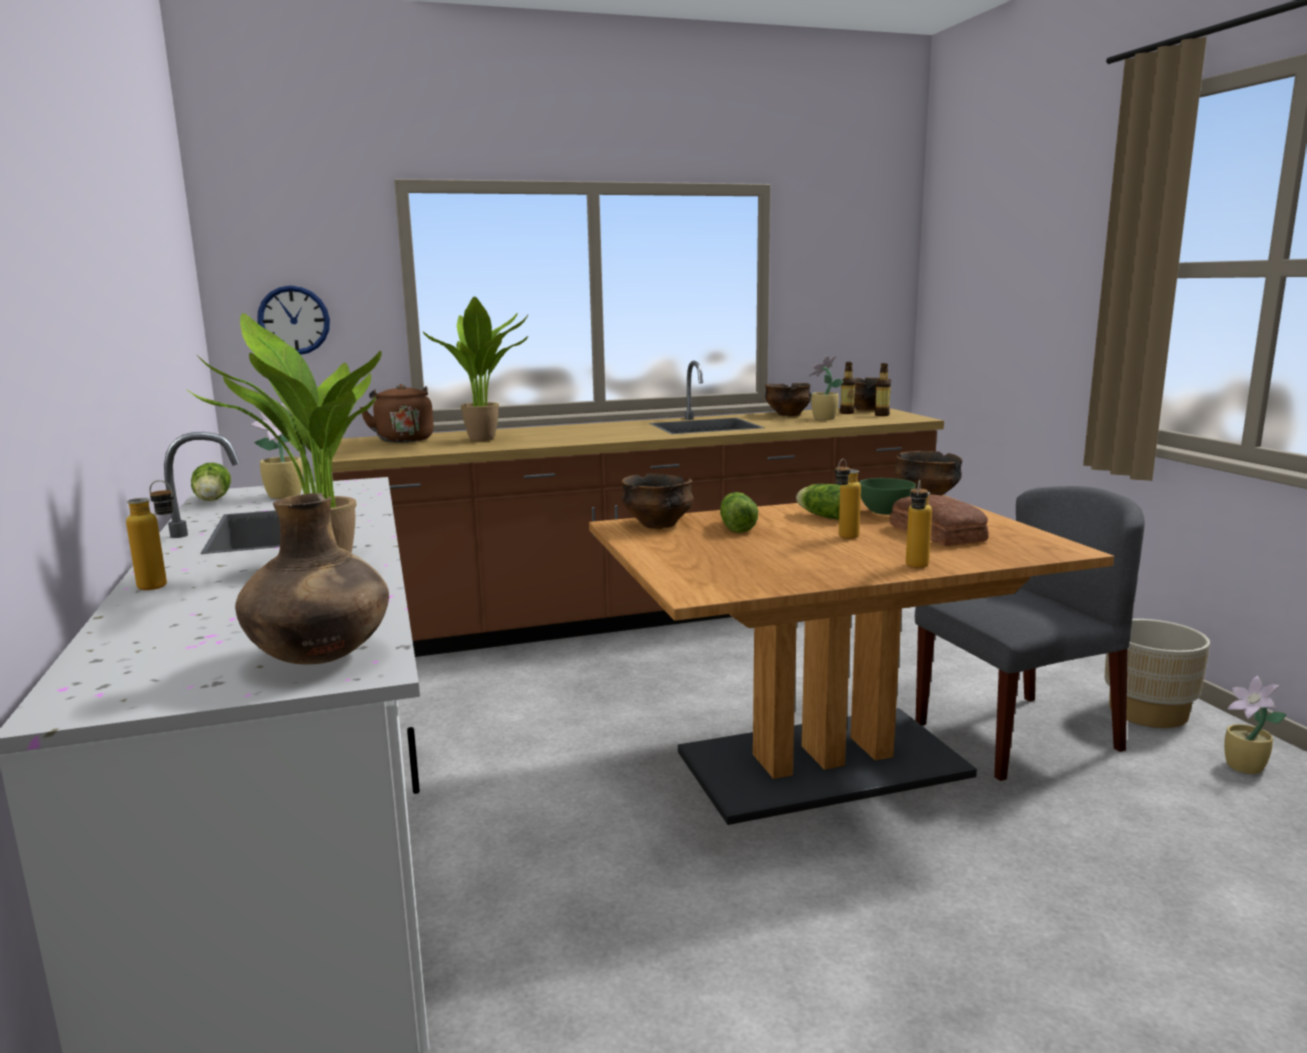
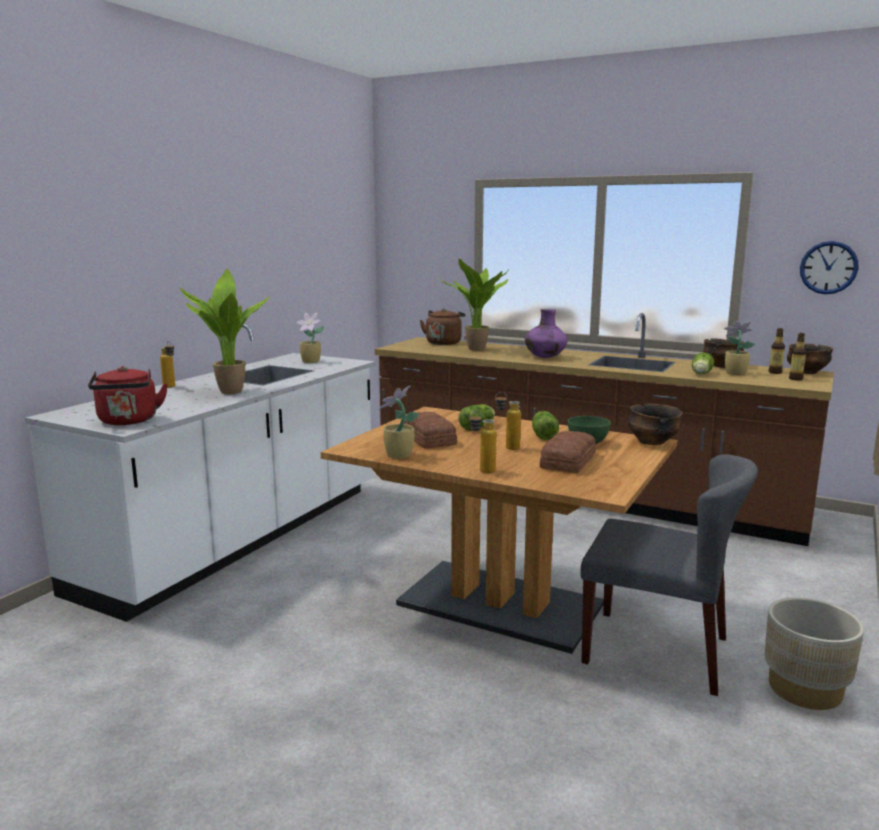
camera: 45 degrees right, 0 degrees up
(212, 500) = (284, 358): lettuce -> lettuce (701, 374)
(294, 320) = (416, 264): wall clock -> wall clock (828, 267)
(321, 658) = (128, 421): brown vase -> red kettle
(598, 434) = (545, 357): none -> purple vase
(658, 524) = (447, 416): bowl -> none
(737, 554) = (427, 439): none -> bread
(1245, 768) = (792, 754): potted plant -> potted plant (397, 456)

